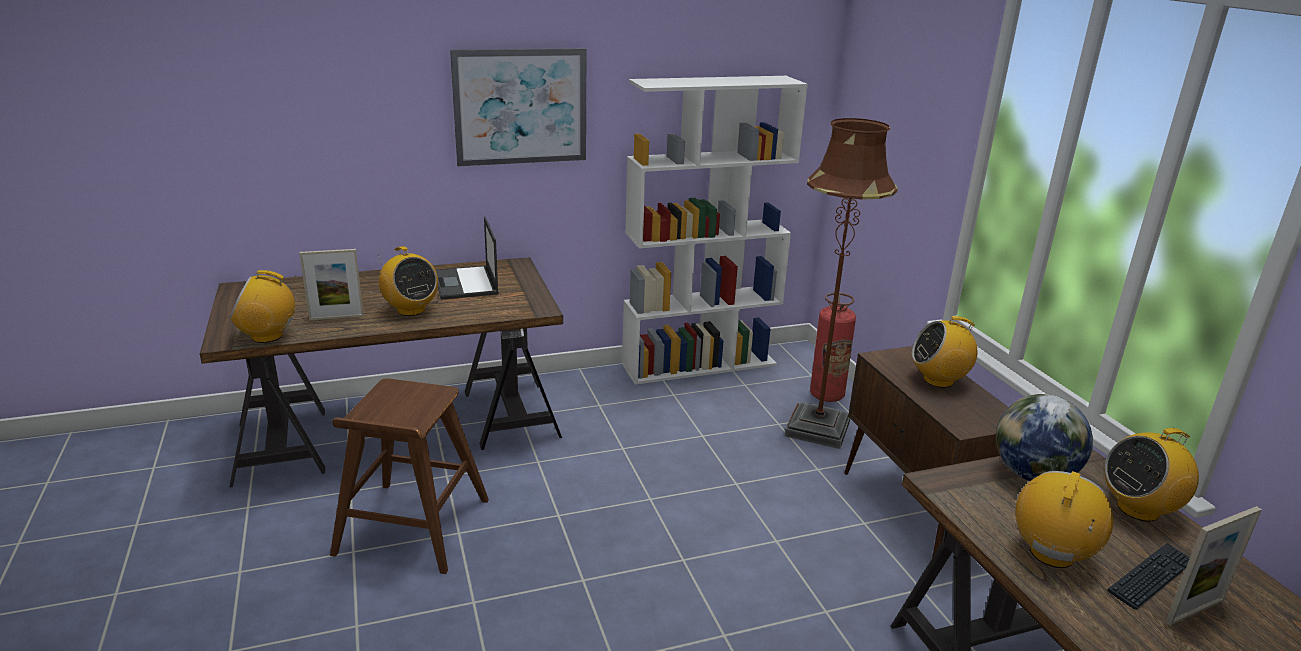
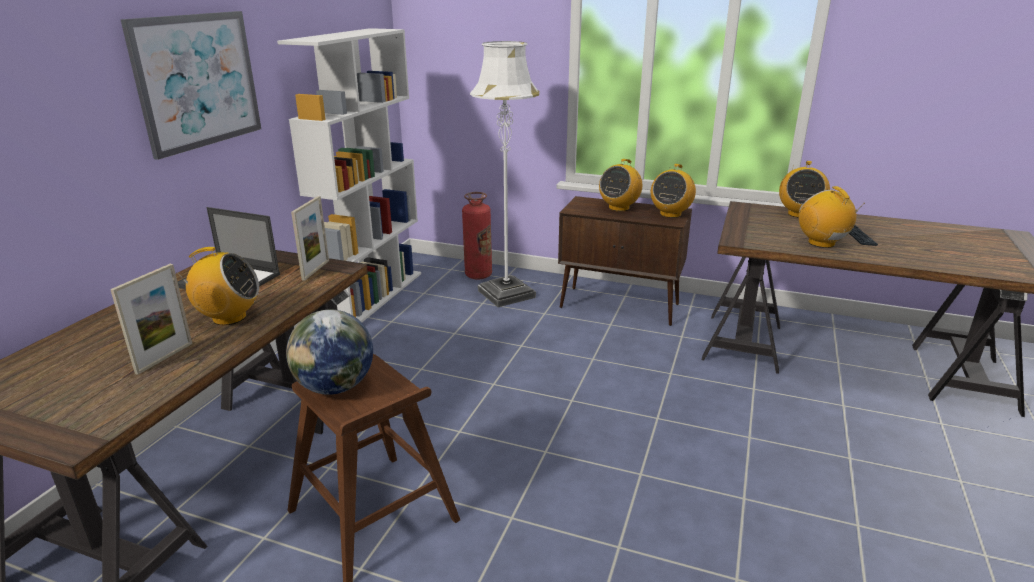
camera: 50 degrees left, 0 degrees up
(267, 336) = (124, 408): radio -> radio (670, 214)
(817, 429) = (506, 294): brown floor lamp -> white floor lamp
(1033, 475) = (751, 221): globe -> globe (335, 387)
(1194, 611) = (884, 236): picture frame -> picture frame (315, 270)

